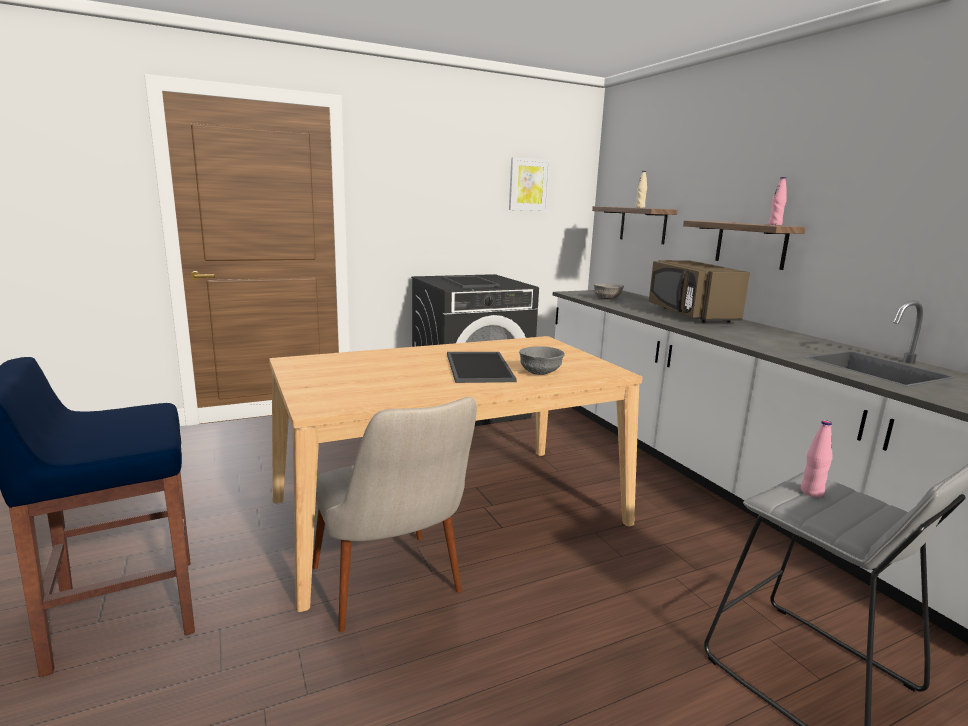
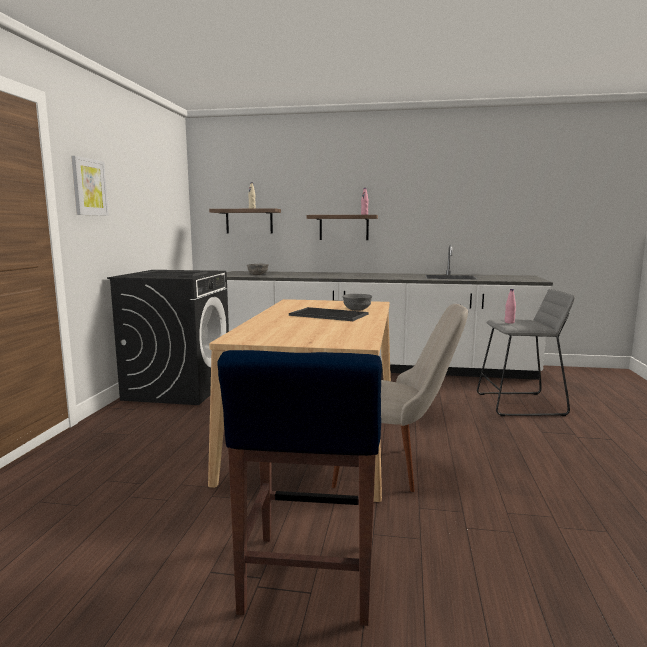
camera: 55 degrees left, 5 degrees down
(528, 184) = (160, 191): picture -> picture (89, 187)
(689, 314) = (324, 274): brown microwave -> none

